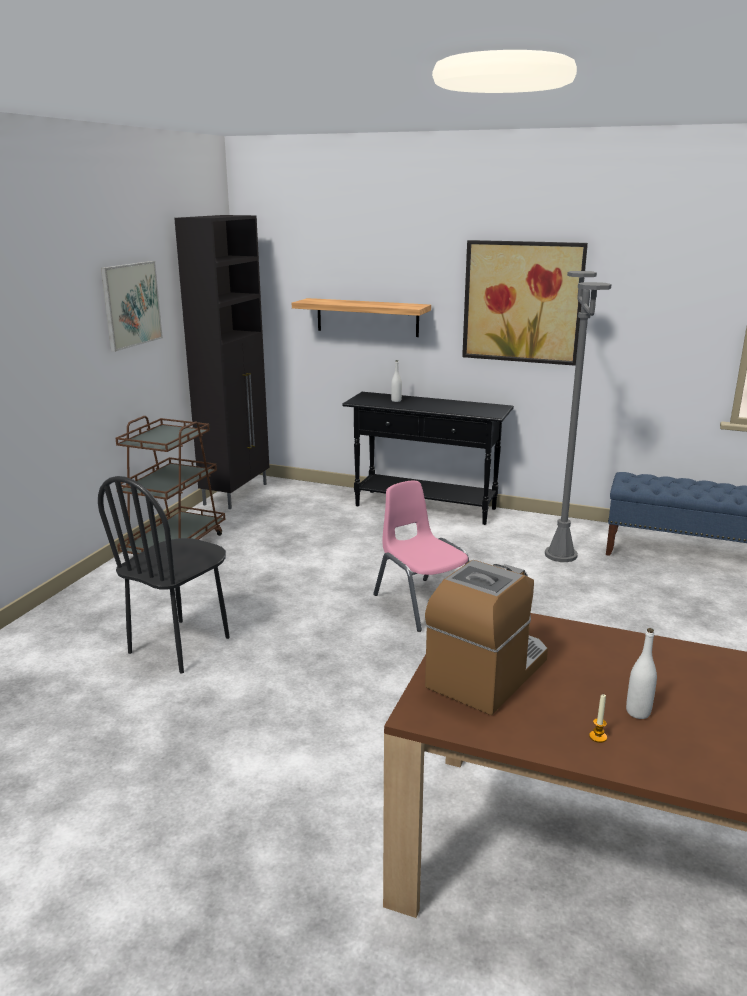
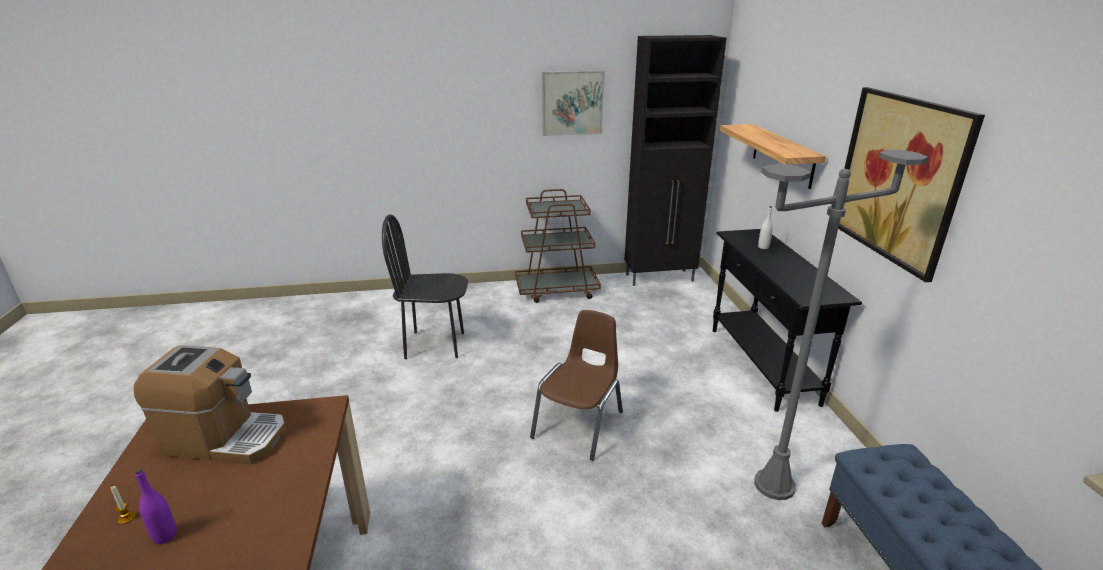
camera: 60 degrees right, 5 degrees up
(423, 603) = (579, 425): pink chair -> brown chair
(638, 712) = (165, 536): white bottle -> purple bottle

